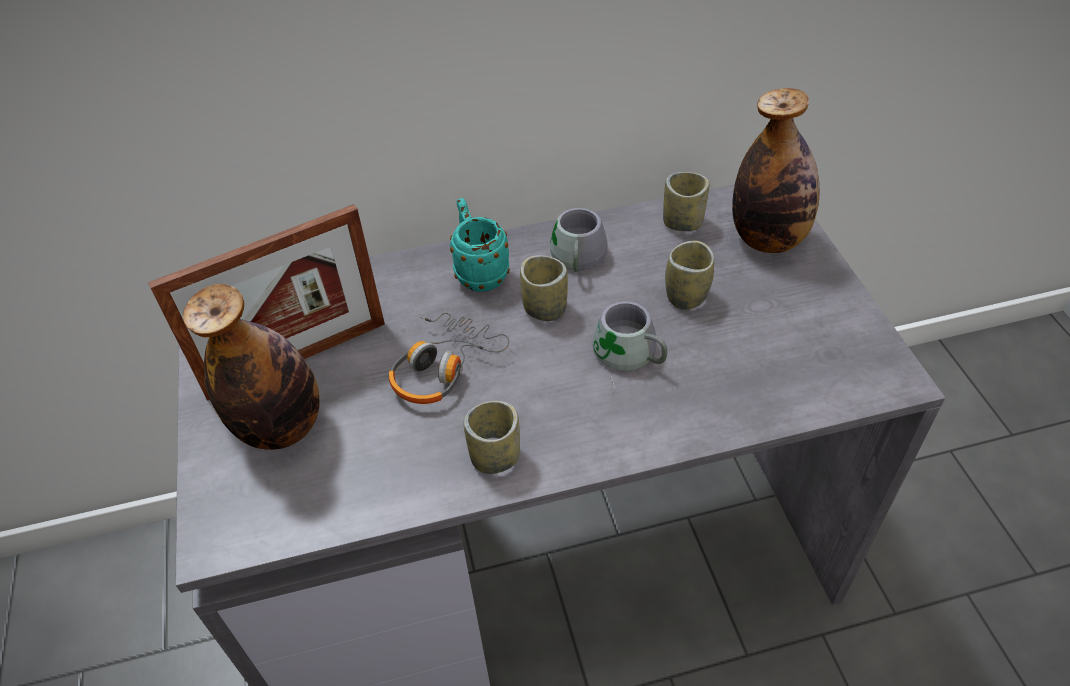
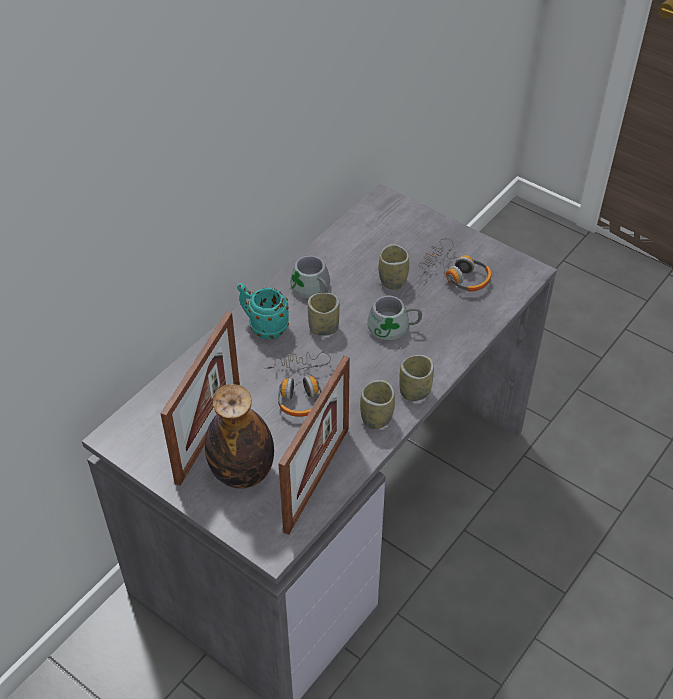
camera: 40 degrees left, 0 degrees up
(348, 489) = (317, 479): none -> picture frame
(682, 222) = (351, 239): cup -> cup (415, 391)
(768, 239) = (406, 226): bottle -> none
(780, 328) = (455, 274): none -> headphones

